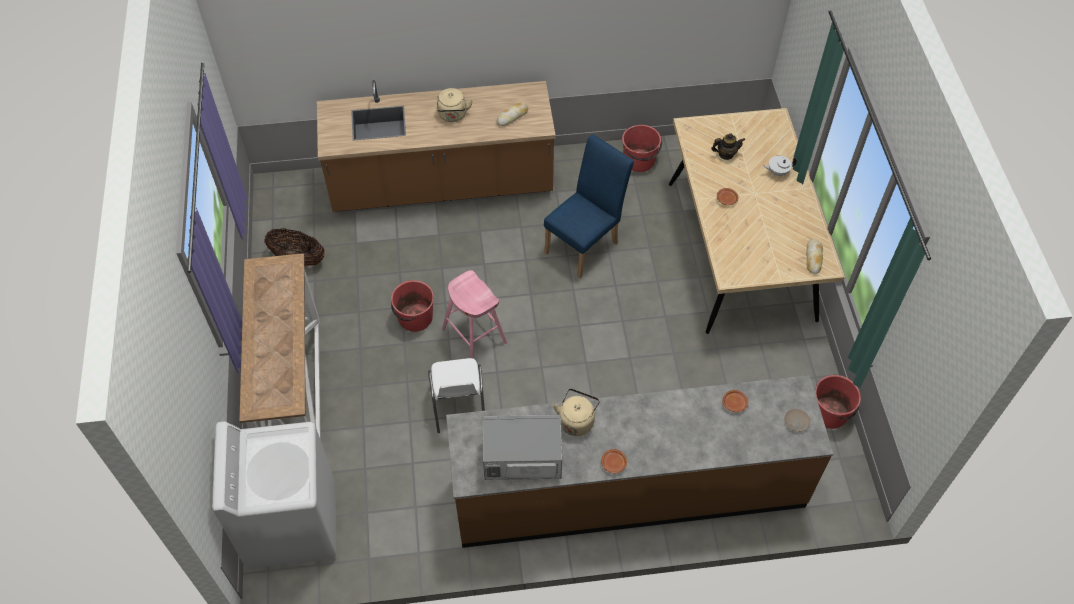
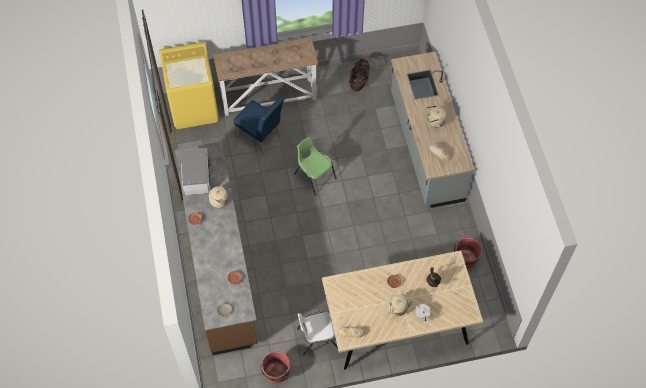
camera: 85 degrees right, 5 degrees up
(292, 524) = (194, 108): white washing machine -> yellow washing machine
(414, 318) = (324, 145): red bucket -> none
(442, 185) = (425, 146): brown counter -> grey counter
(458, 405) = (267, 173): white chair -> white chair (317, 338)
(474, 336) = (314, 176): pink stool -> green chair
(585, 244) = (389, 230): blue chair -> blue chair (261, 138)
(772, 199) = (398, 309): none -> beige kettle

